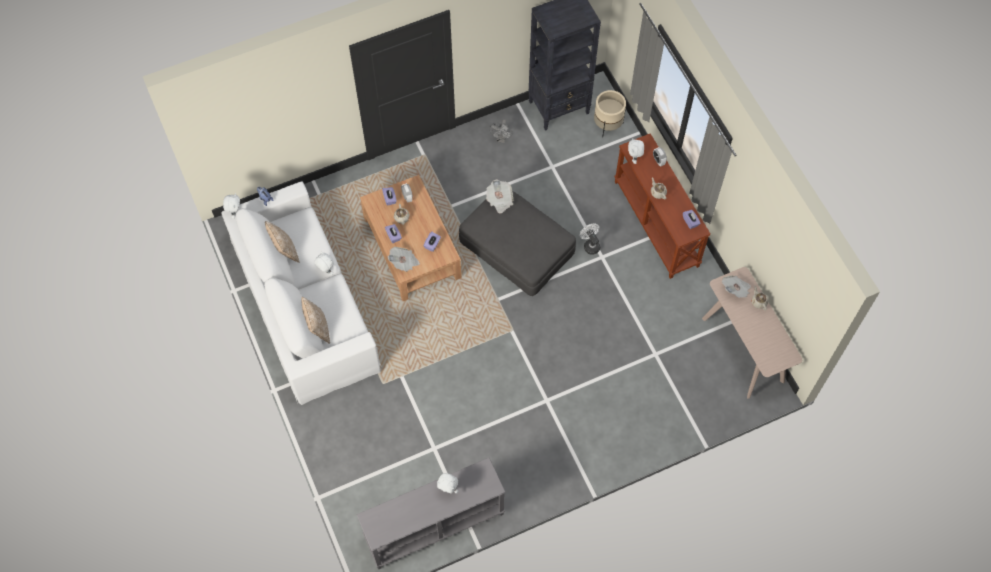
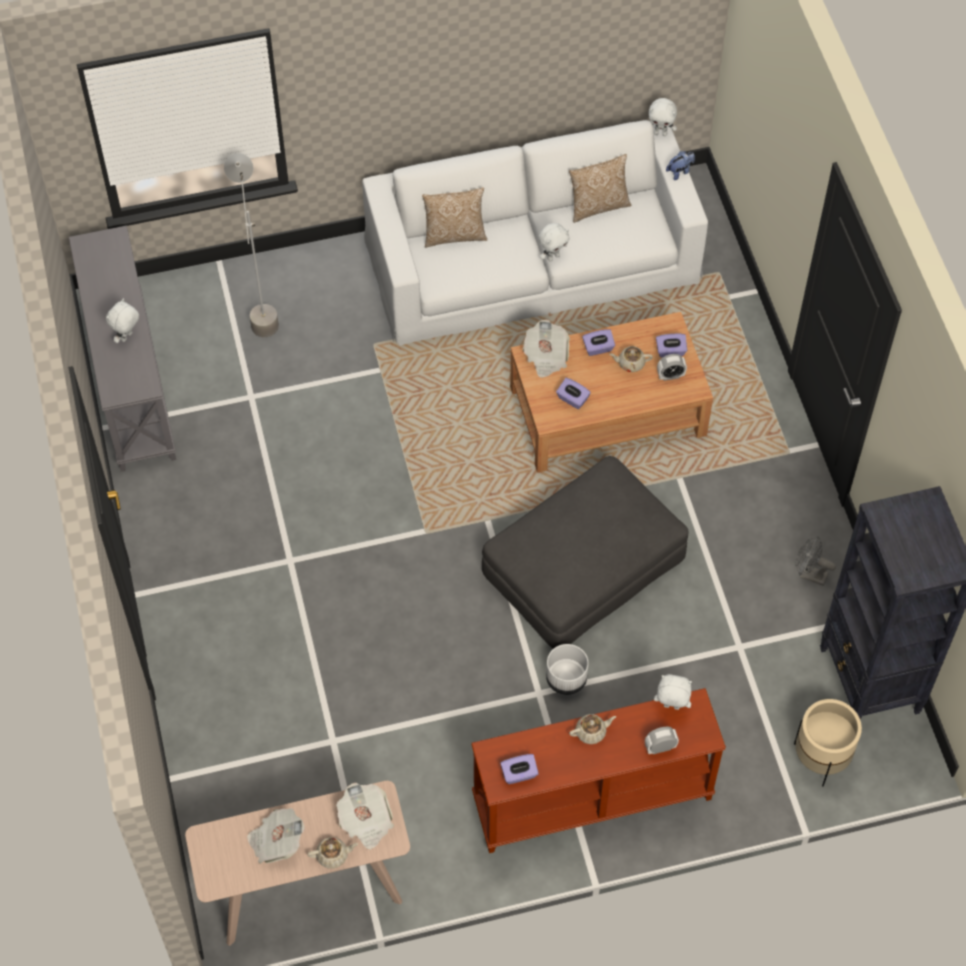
camera: 100 degrees right, 5 degrees down
(363, 458) = (260, 307): none -> grey floor lamp
(499, 200) = (648, 515): newspaper -> newspaper (276, 841)
(590, 245) = (566, 679): white fan -> white planter

